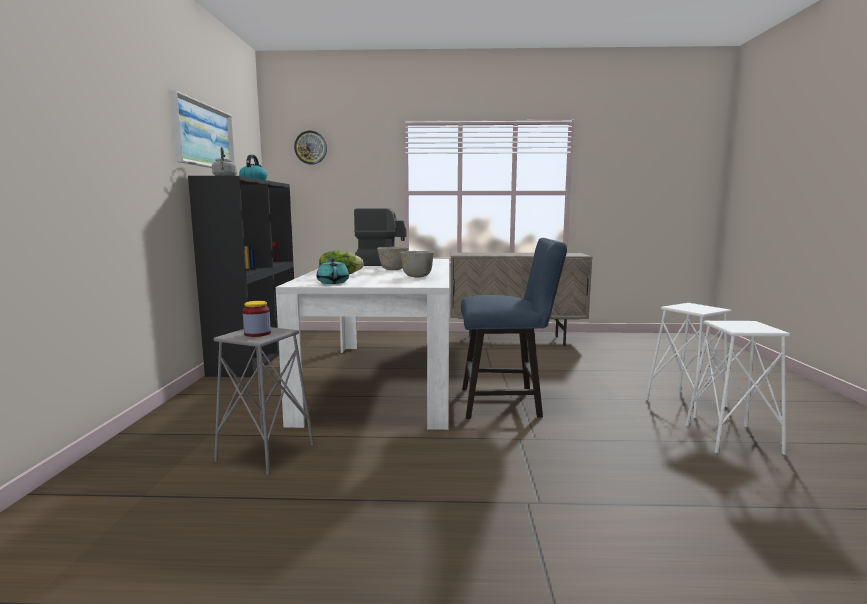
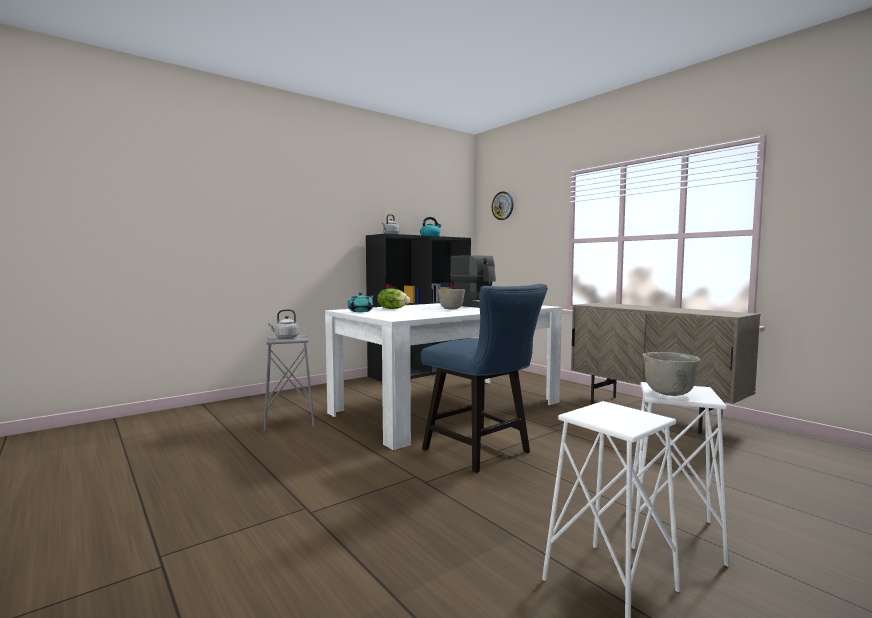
camera: 50 degrees right, 5 degrees down
(204, 136) = (391, 207): picture -> none
(257, 334) = (285, 338): jar -> grey kettle
(416, 276) = (428, 314): grey bowl -> grey bowl (668, 393)

